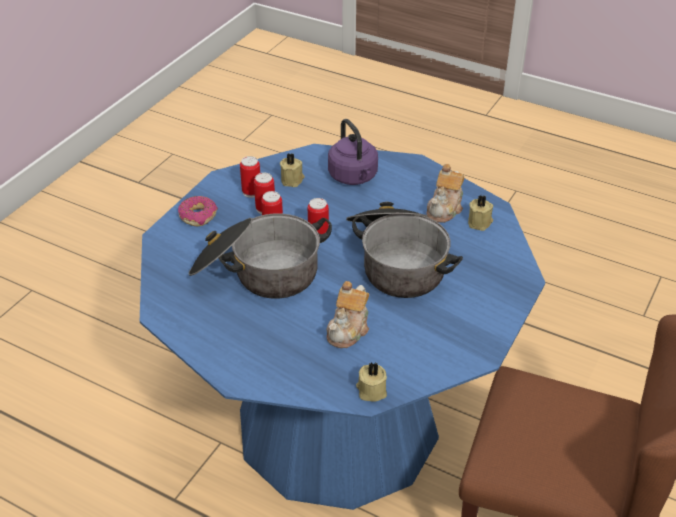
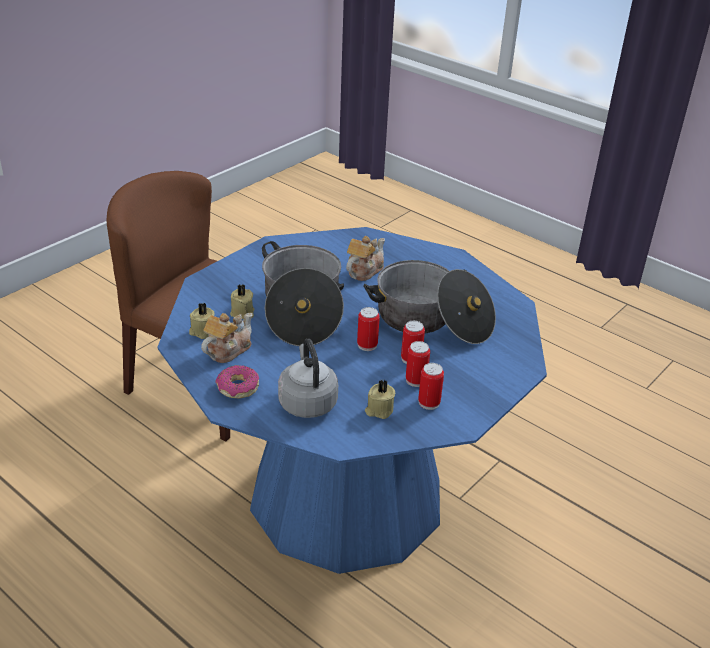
camera: 170 degrees left, 5 degrees down
(198, 216) = (489, 383): donut -> donut (238, 388)
(354, 177) = (307, 402): purple kettle -> grey kettle
(371, 390) = (360, 237): beige candle -> beige candle (242, 313)

